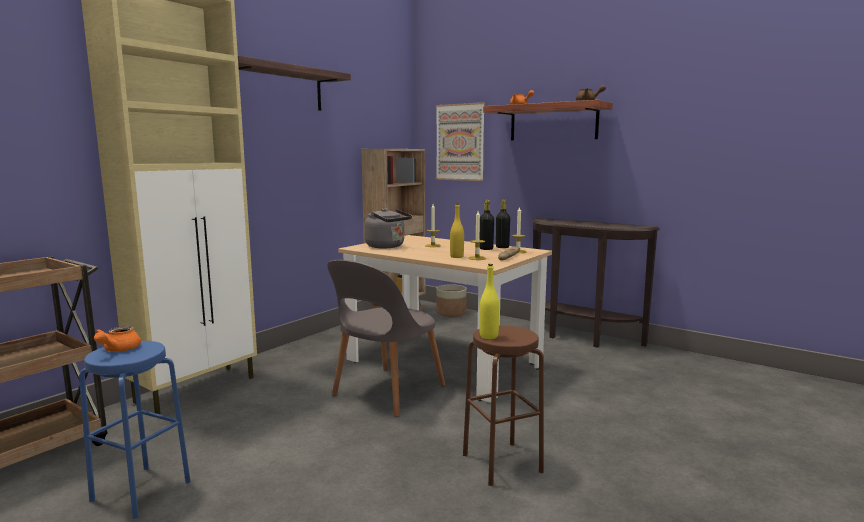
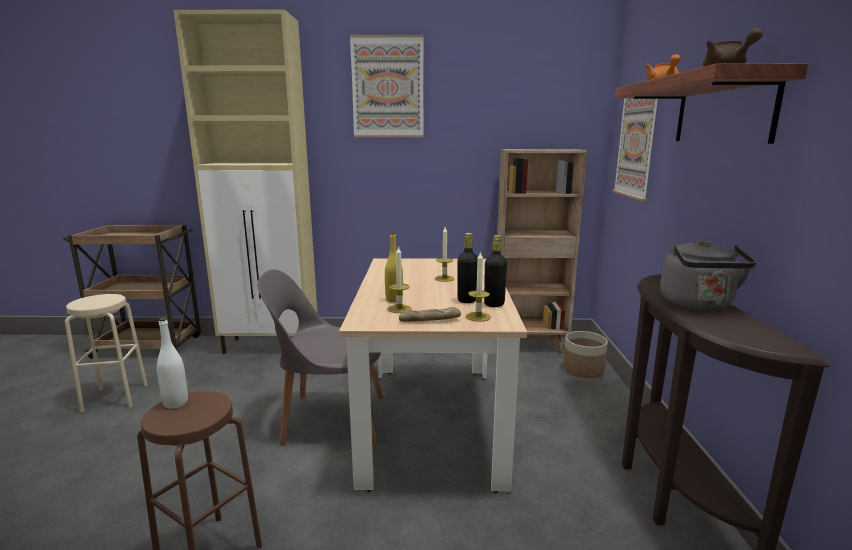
camera: 55 degrees right, 5 degrees up
(118, 350) = (99, 298): orange teapot -> none
(141, 491) = (115, 397): blue stool -> beige stool
(278, 88) = (387, 87): shelf -> picture
(387, 246) = (407, 267): grey kettle -> grey kettle (698, 305)
(488, 336) = (176, 403): yellow bottle -> white bottle

